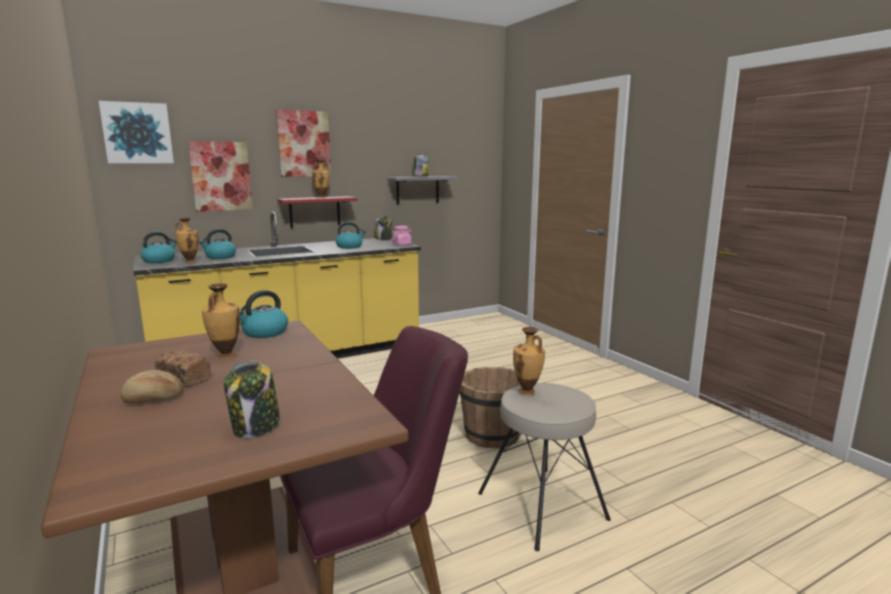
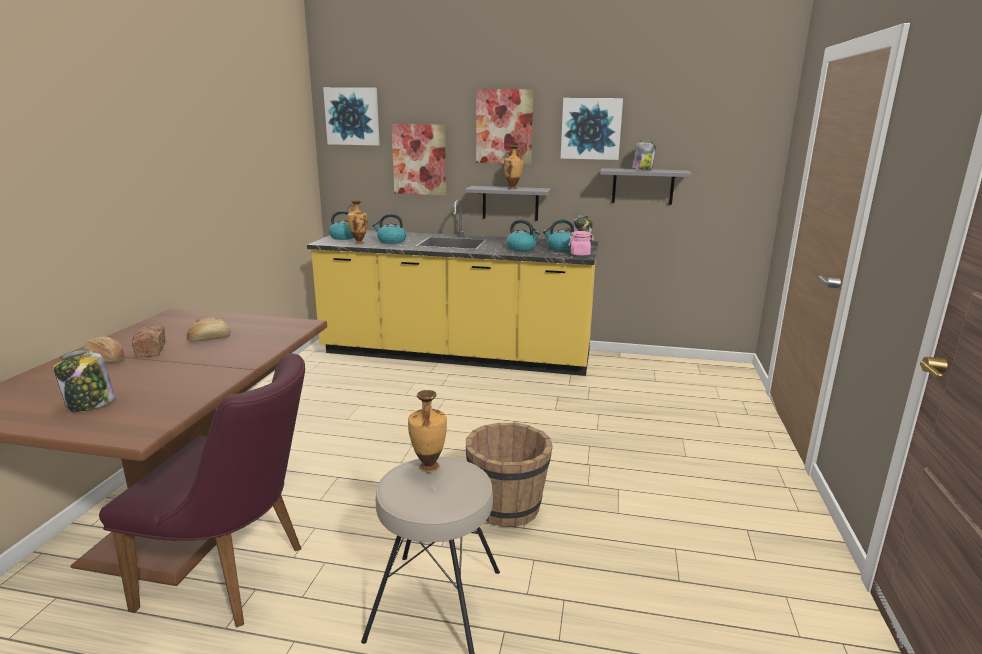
camera: 40 degrees right, 5 degrees up
(225, 356) = (209, 339): vase -> bread
(264, 333) = (276, 325): kettle -> kettle (560, 248)
(314, 211) = (510, 203): red shelf -> grey shelf
(376, 145) = (591, 128): none -> picture

